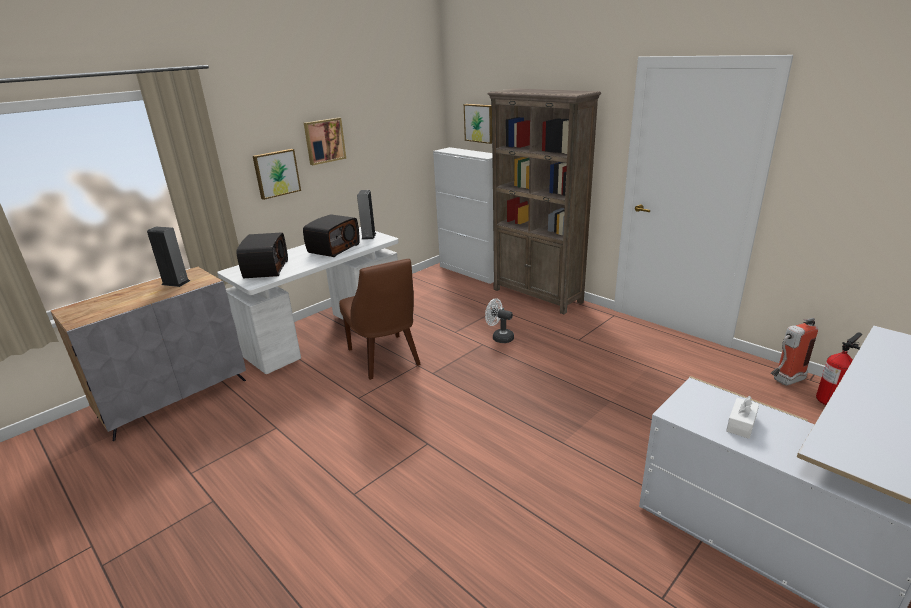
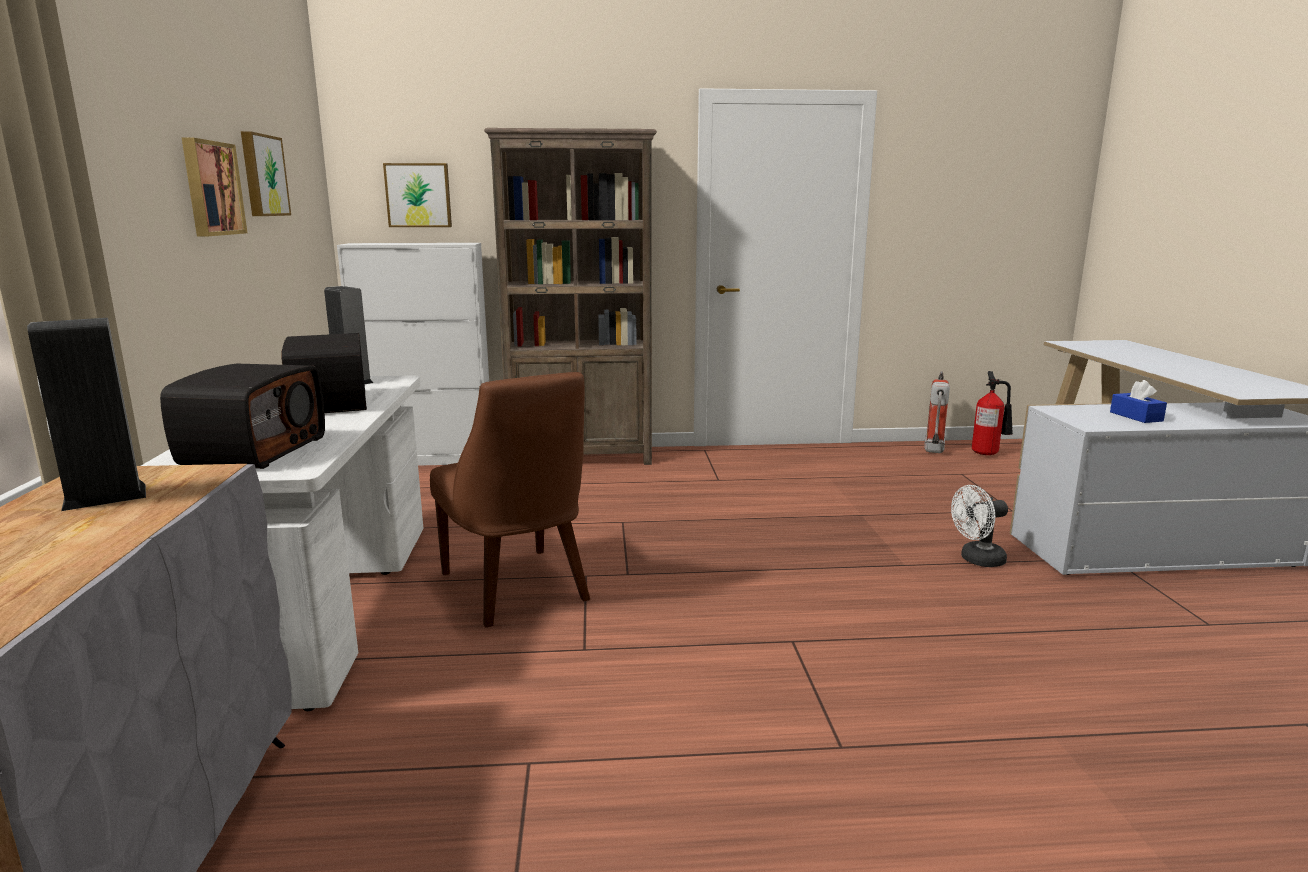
camera: 50 degrees left, 10 degrees down
(265, 269) = (252, 450): radio -> radio turned 60 degrees clockwise
(276, 173) = (151, 244): picture -> picture (262, 175)
(385, 358) = (517, 589): brown chair -> brown chair turned 45 degrees clockwise
(499, 337) = (628, 508): white fan -> white fan (977, 560)
(741, 424) = (1136, 416): white tissue box -> blue tissue box

